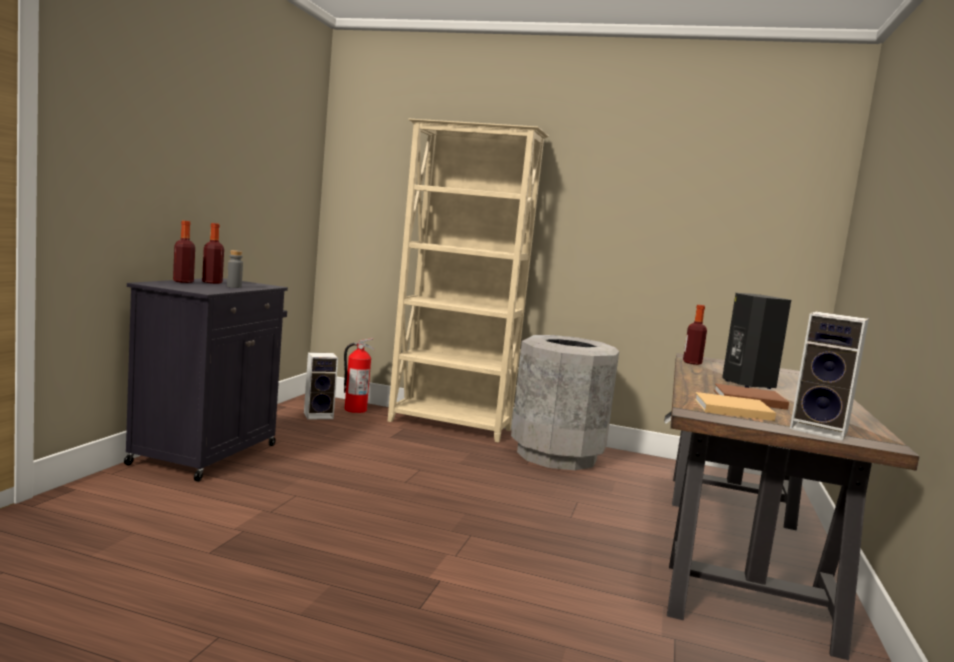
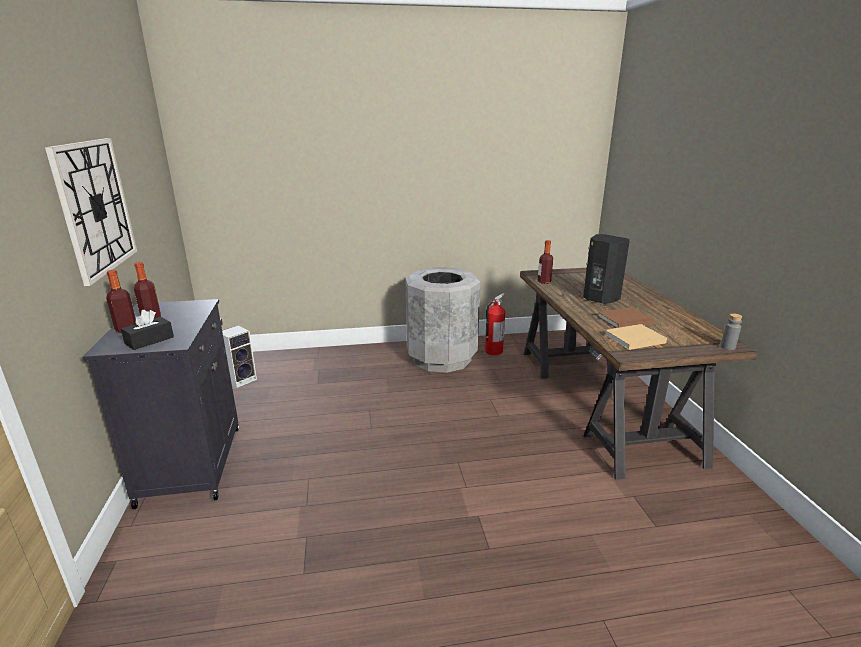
camera: 25 degrees left, 15 degrees up
(188, 287) = (149, 340): none -> black tissue box
(202, 172) = (95, 207): none -> wall clock
(234, 287) = (182, 320): grey bottle -> grey bottle (727, 347)
(355, 410) = (263, 362): fire extinguisher -> fire extinguisher (493, 351)
(450, 426) = (348, 354): beige bookcase -> none
(821, 431) = (695, 344): speaker -> none

